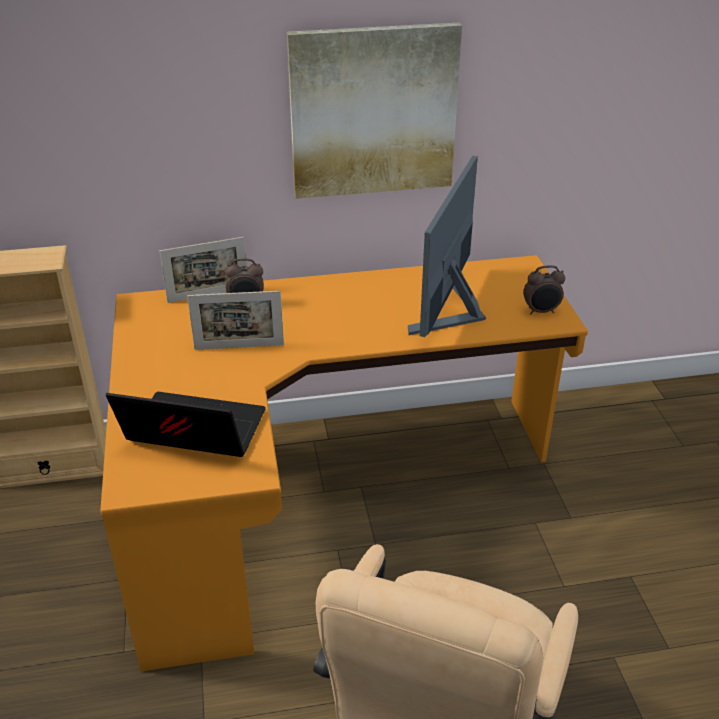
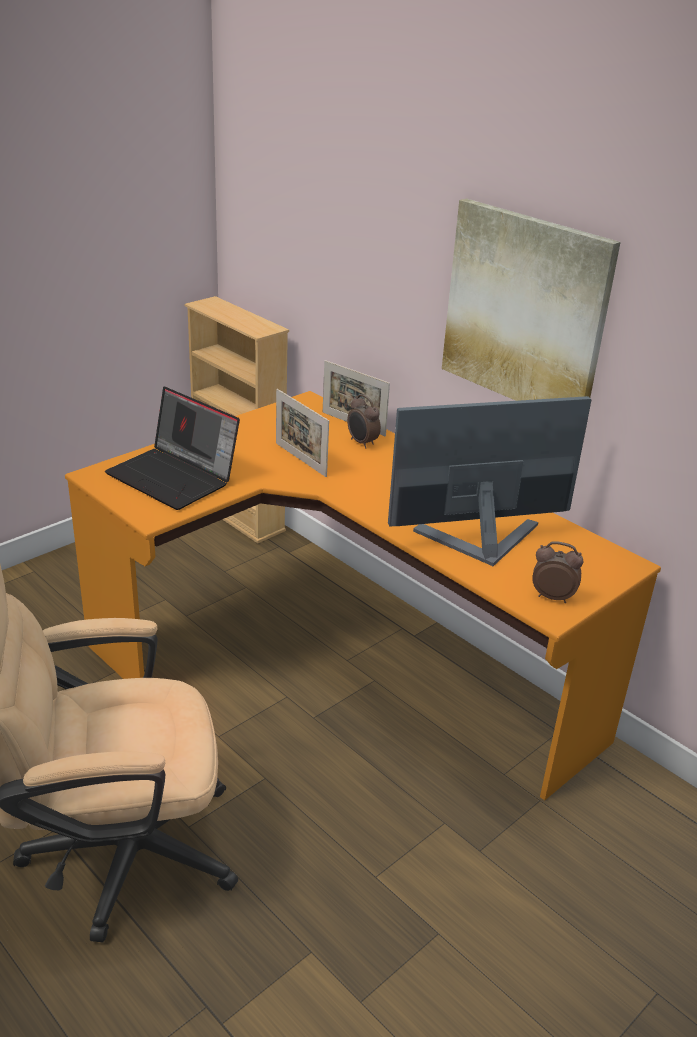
camera: 55 degrees right, 5 degrees down
(192, 433) = (175, 477): laptop -> laptop turned 150 degrees clockwise
(541, 311) = (552, 596): alarm clock -> alarm clock turned 150 degrees clockwise

